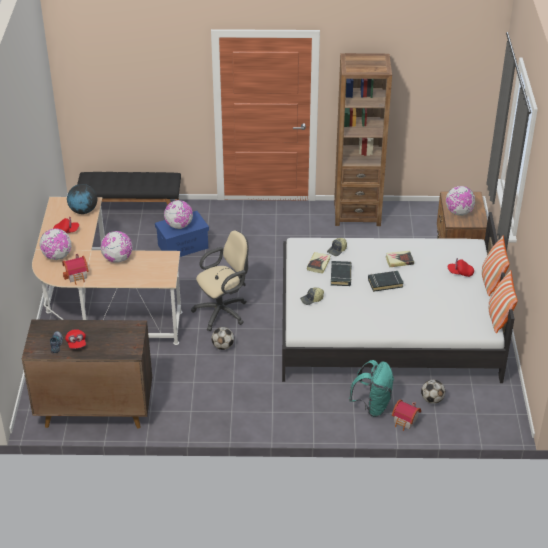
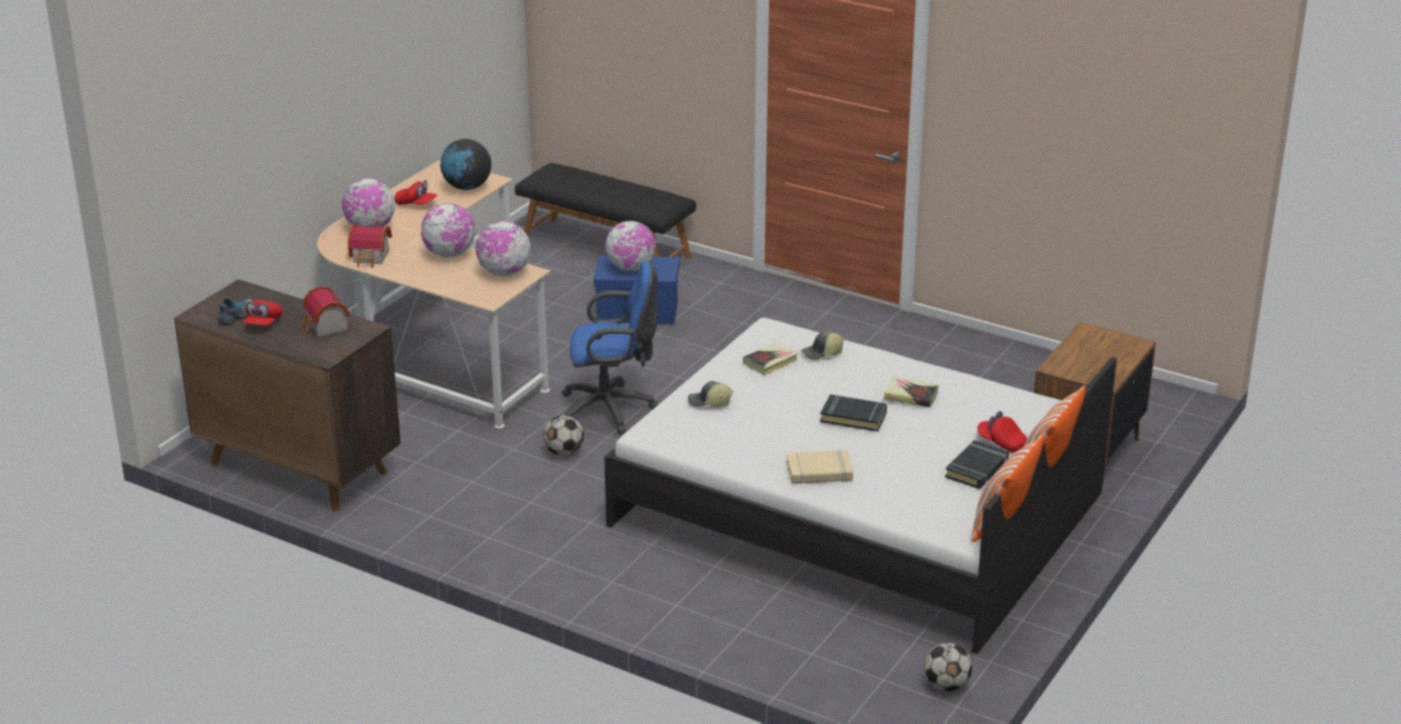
camera: 30 degrees right, 10 degrees down
(223, 311) = (612, 409): beige office chair -> blue office chair
(341, 275) = (791, 386): black book -> black book (977, 469)
(357, 214) = (963, 349): brown bookcase -> none
(372, 406) = (716, 607): turquoise backpack -> none
(397, 320) = (819, 472): none -> beige book
(405, 421) = (750, 646): toy house -> toy house (325, 327)
(432, 399) = (826, 633): football -> football (946, 685)
(458, 212) = (1081, 358): globe -> globe (504, 273)

